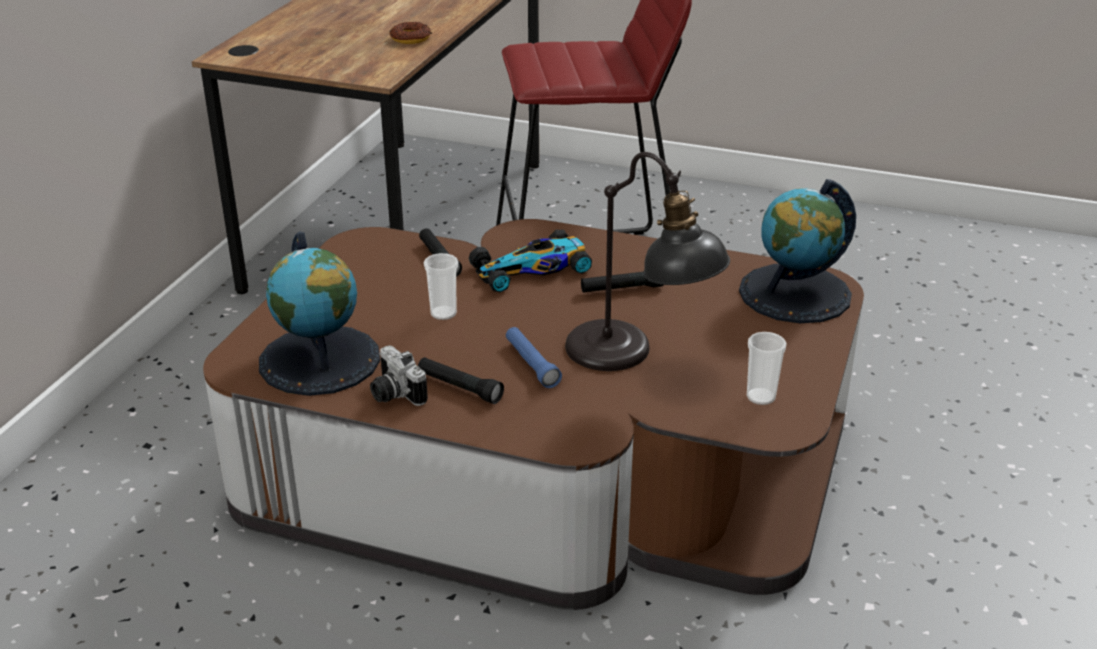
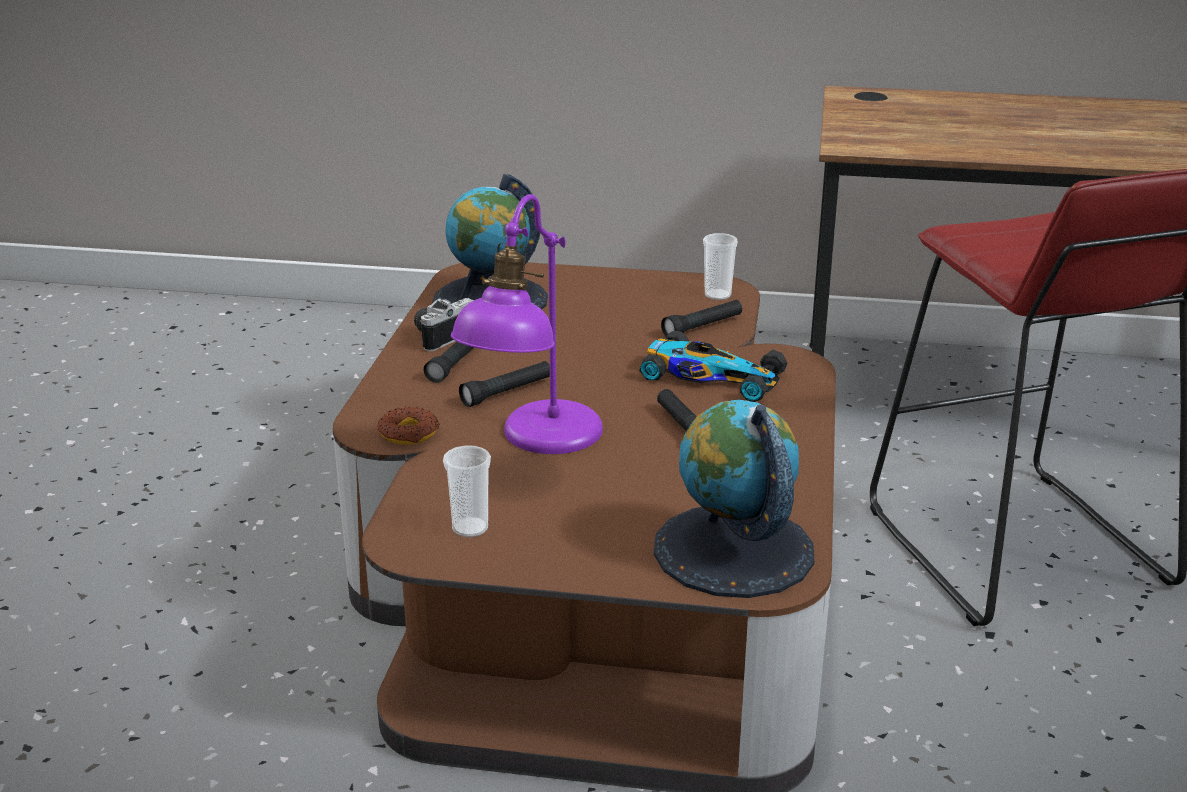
camera: 80 degrees right, 5 degrees down
(410, 38) = (979, 147): donut -> donut (409, 433)
(443, 313) = (592, 341): cup -> cup (717, 295)
(531, 364) = (507, 392): blue flashlight -> black flashlight
(533, 268) = (709, 376): toy car -> toy car turned 150 degrees clockwise
(640, 358) = (534, 450): grey table lamp -> purple table lamp

